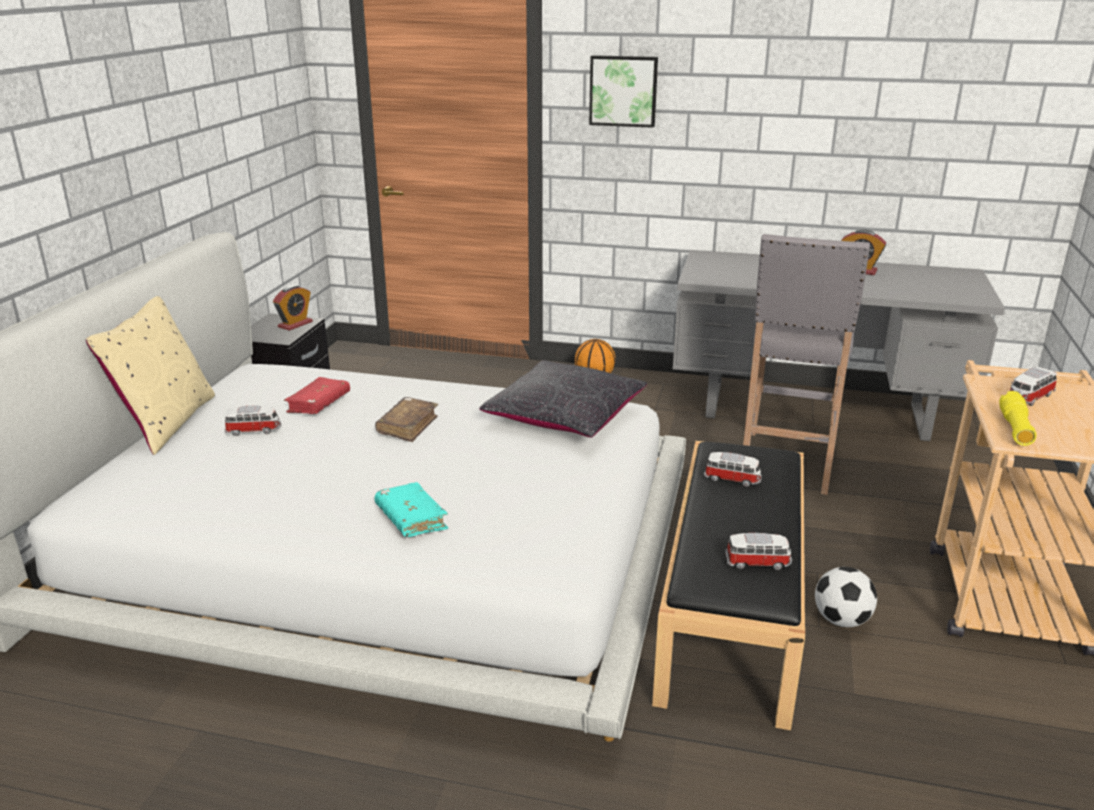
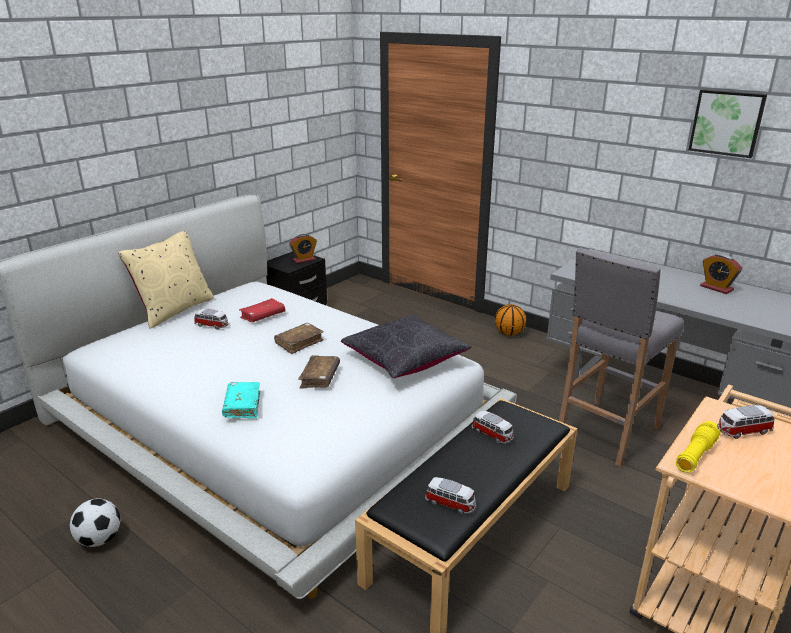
camera: 25 degrees right, 0 degrees up
(480, 461) = (320, 377): none -> brown book
(623, 91) = (551, 121): picture -> picture (727, 122)
(841, 620) = (548, 570): football -> football (99, 539)

